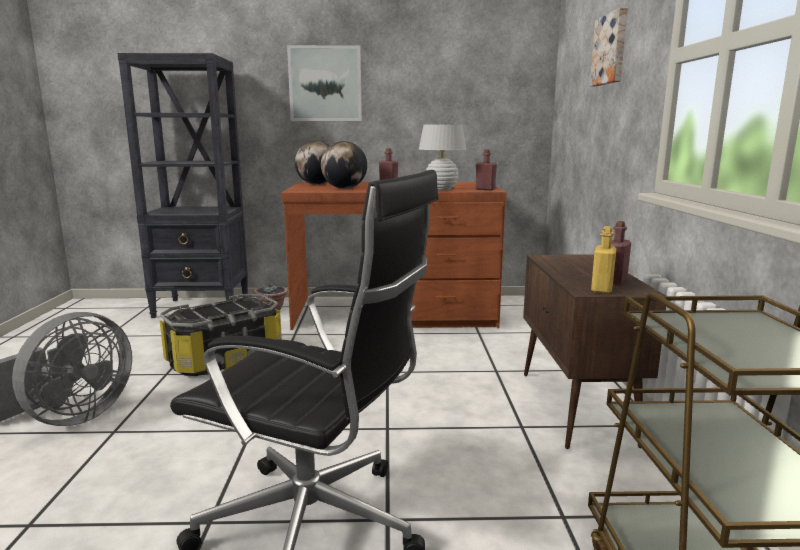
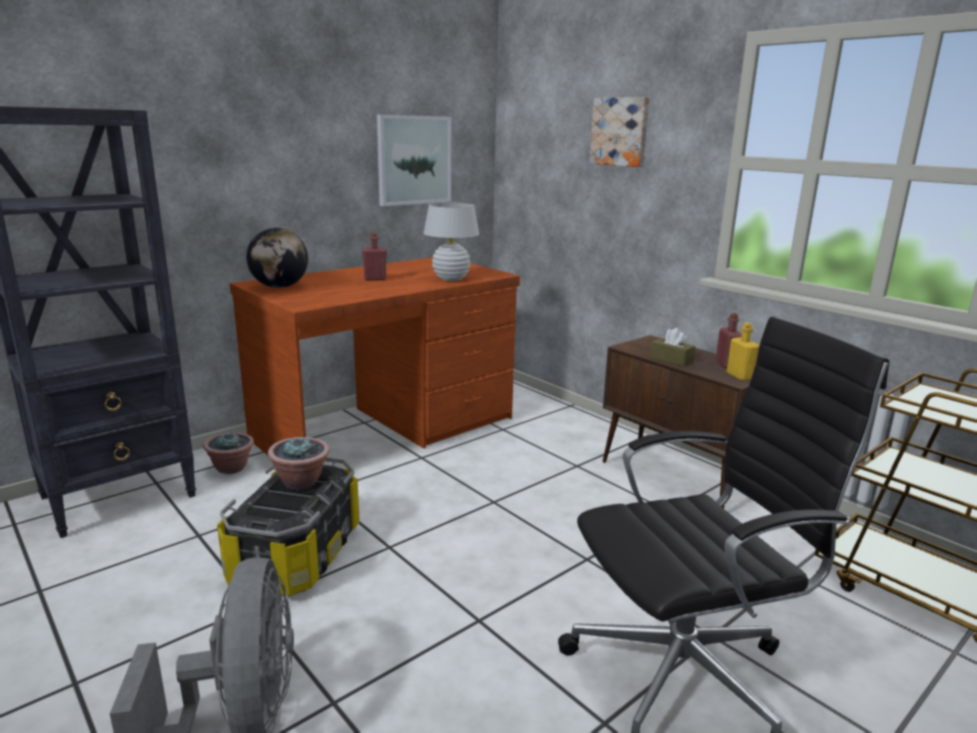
camera: 40 degrees left, 5 degrees up
(236, 306) = (301, 482): none -> potted plant
(325, 84) = (253, 143): picture -> picture (414, 160)
(344, 188) = (345, 292): globe -> none
(485, 189) = (491, 273): red bottle -> none
(563, 269) = (671, 359): none -> brown tissue box

